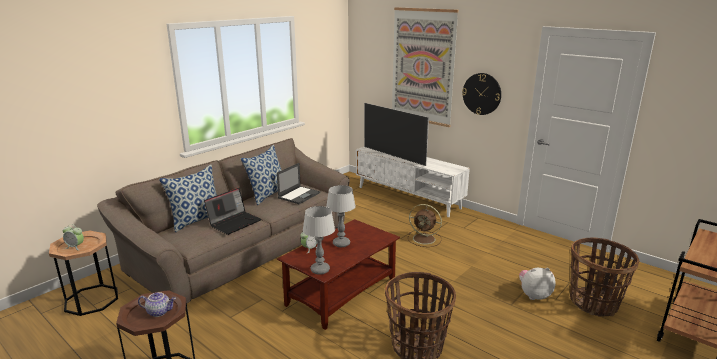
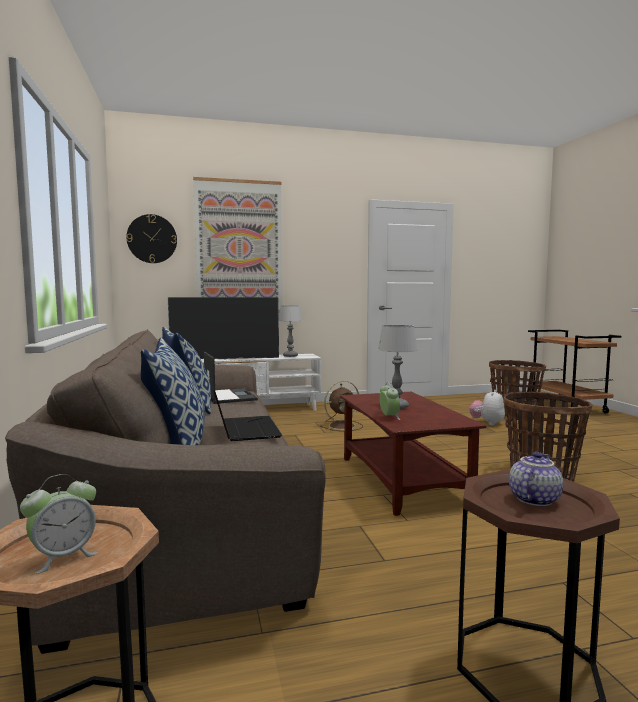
camera: 55 degrees left, 15 degrees down
(319, 270) = (452, 422): table lamp -> table lamp (290, 356)
(481, 94) = (316, 270): wall clock -> wall clock (152, 239)

